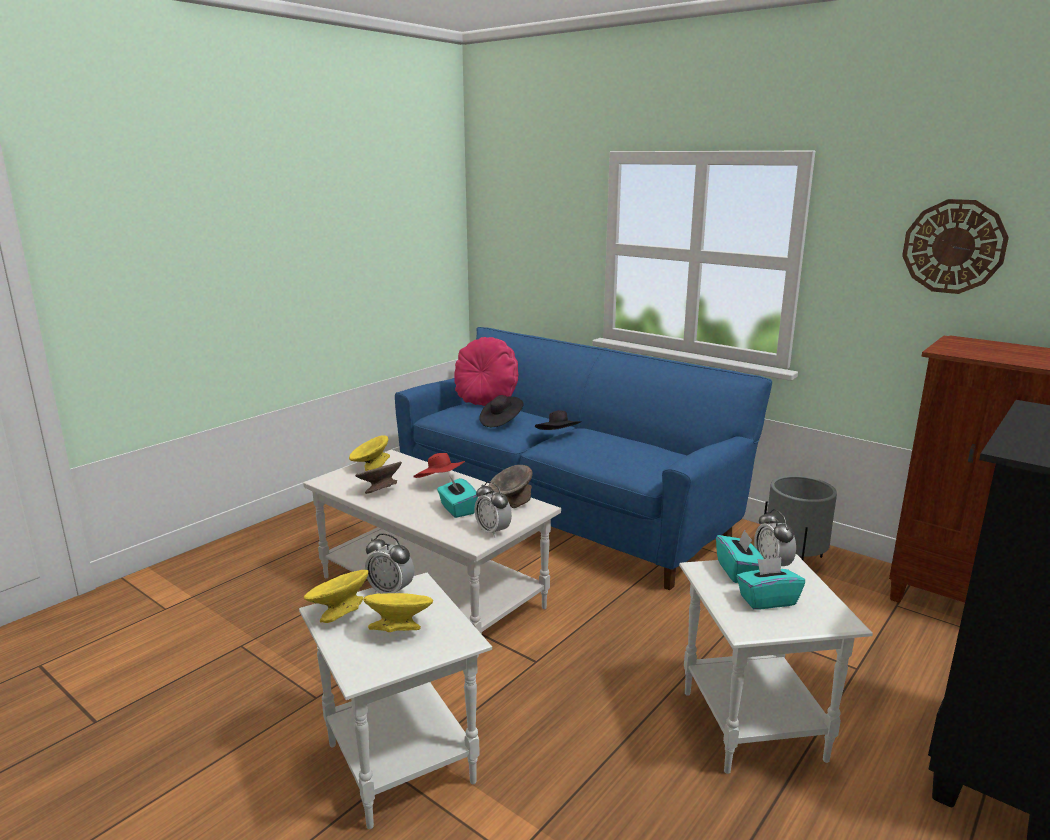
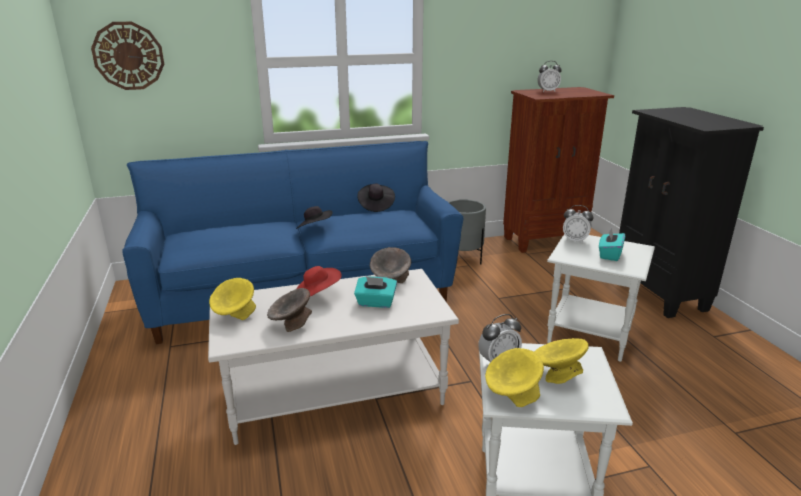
camera: 55 degrees left, 5 degrees up
(486, 403) = (209, 228): pink pillow -> none
(493, 531) = (430, 301): alarm clock -> alarm clock (547, 91)
(501, 421) = (255, 236): black hat -> black hat (375, 206)
(738, 571) = (574, 249): turquoise tissue box -> none
(953, 246) = (509, 35): wall clock -> wall clock (128, 56)

